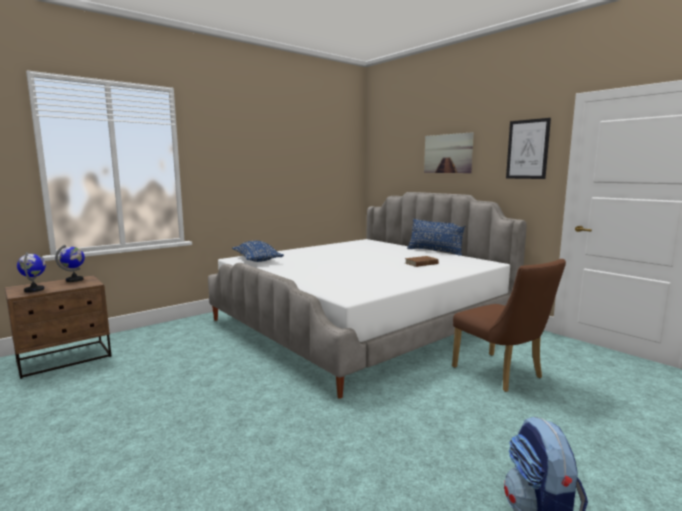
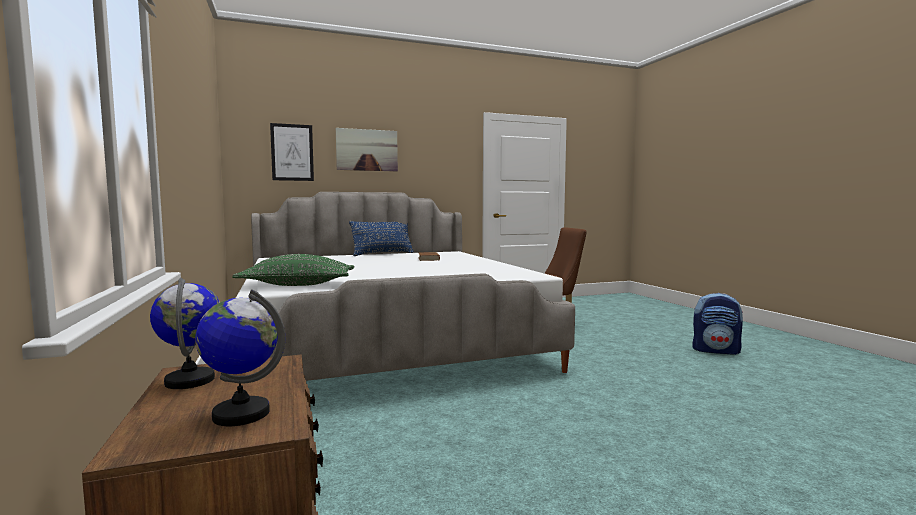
camera: 70 degrees left, 5 degrees down
(257, 260) = (298, 285): blue pillow -> green pillow
(527, 149) = (450, 152): picture -> picture (292, 152)

